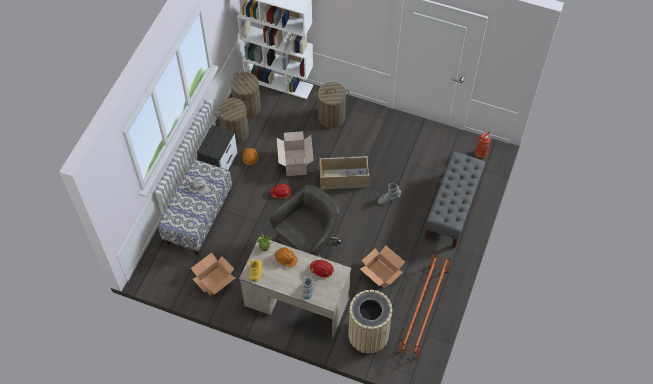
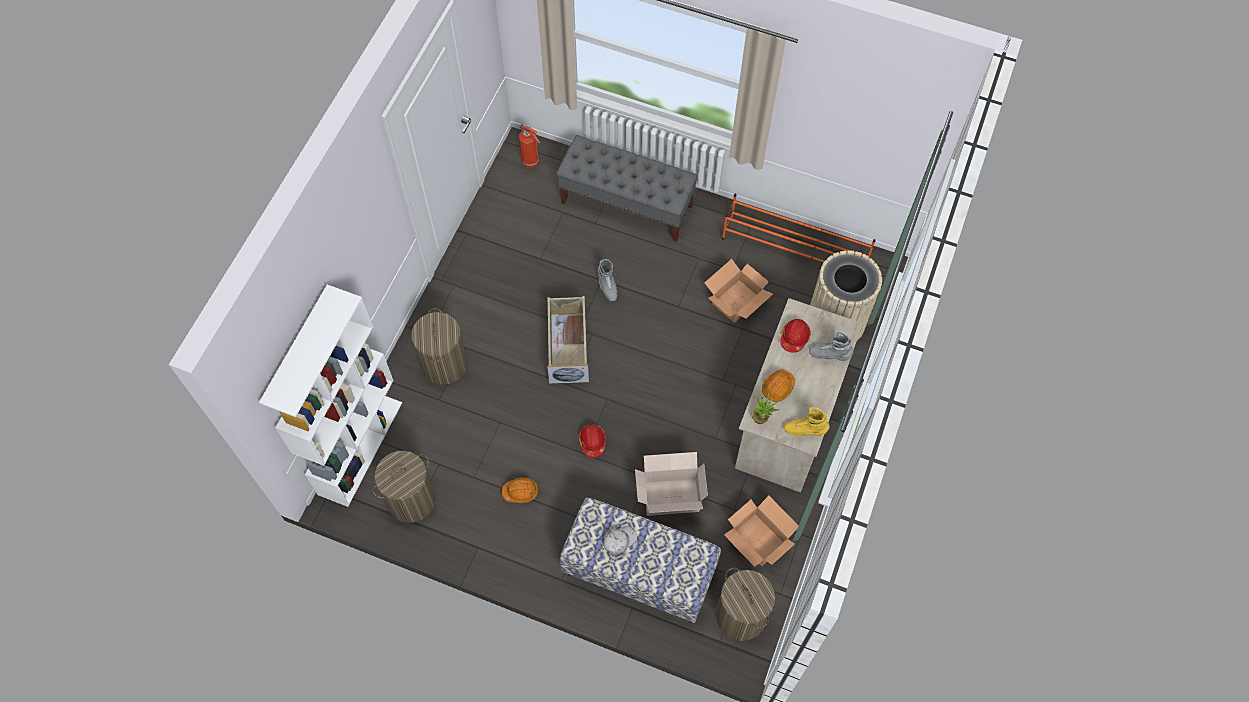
camera: 90 degrees left, 5 degrees up
(219, 162) = (526, 542): nightstand -> none
(235, 133) = (465, 518): laundry basket -> laundry basket (741, 615)
(295, 161) = (532, 419): cardboard box -> cardboard box (669, 496)
(308, 247) = (694, 400): grey office chair -> none

